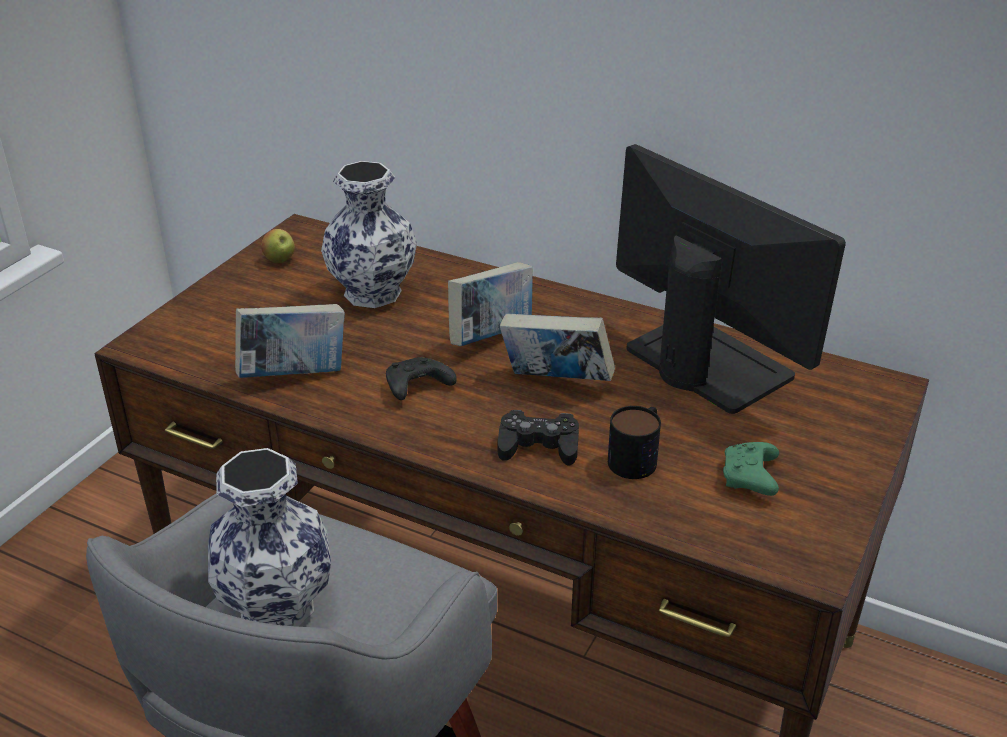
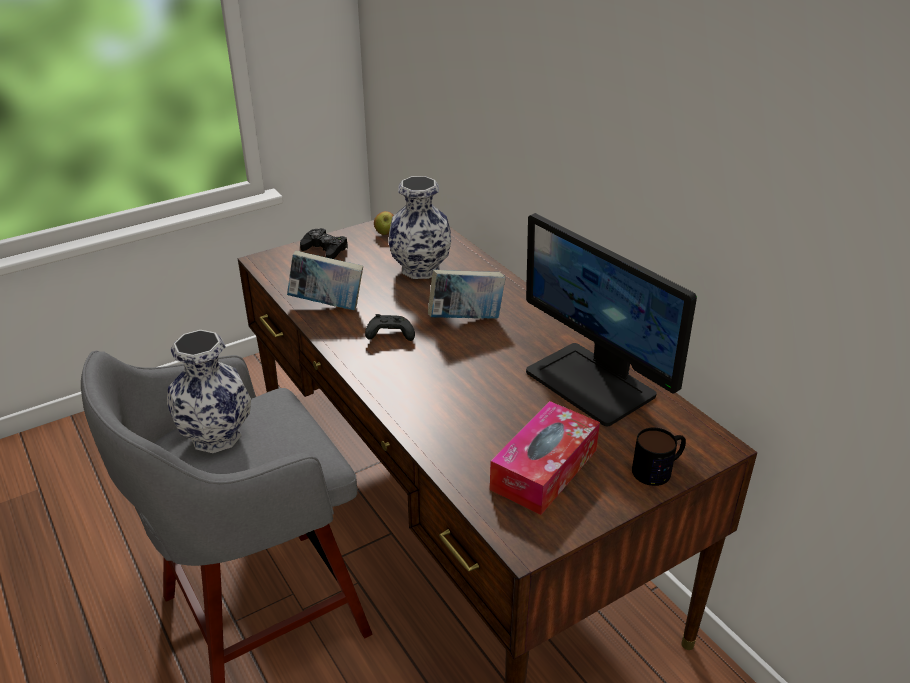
camera: 30 degrees right, 0 degrees up
(538, 446) = (427, 397): black game controller -> black game controller (325, 250)
(556, 382) = (478, 361): book -> none
(637, 456) = (483, 426): mug -> mug (659, 469)
(705, 364) = (592, 383): monitor -> monitor turned 150 degrees clockwise
(750, 478) = (544, 469): green game controller -> tissue box

